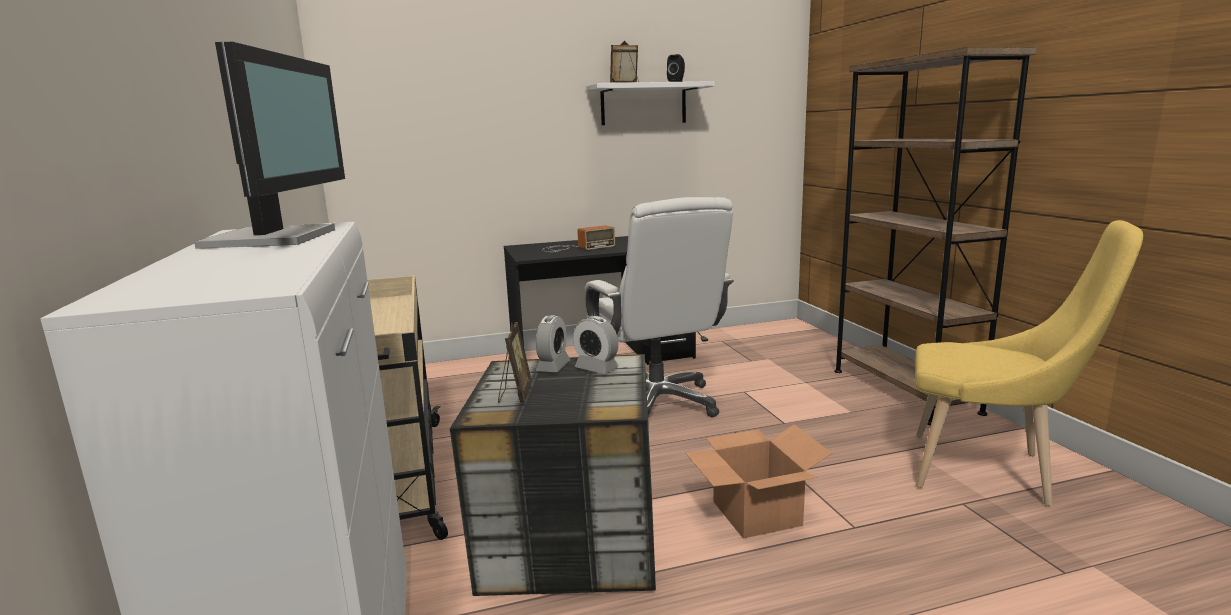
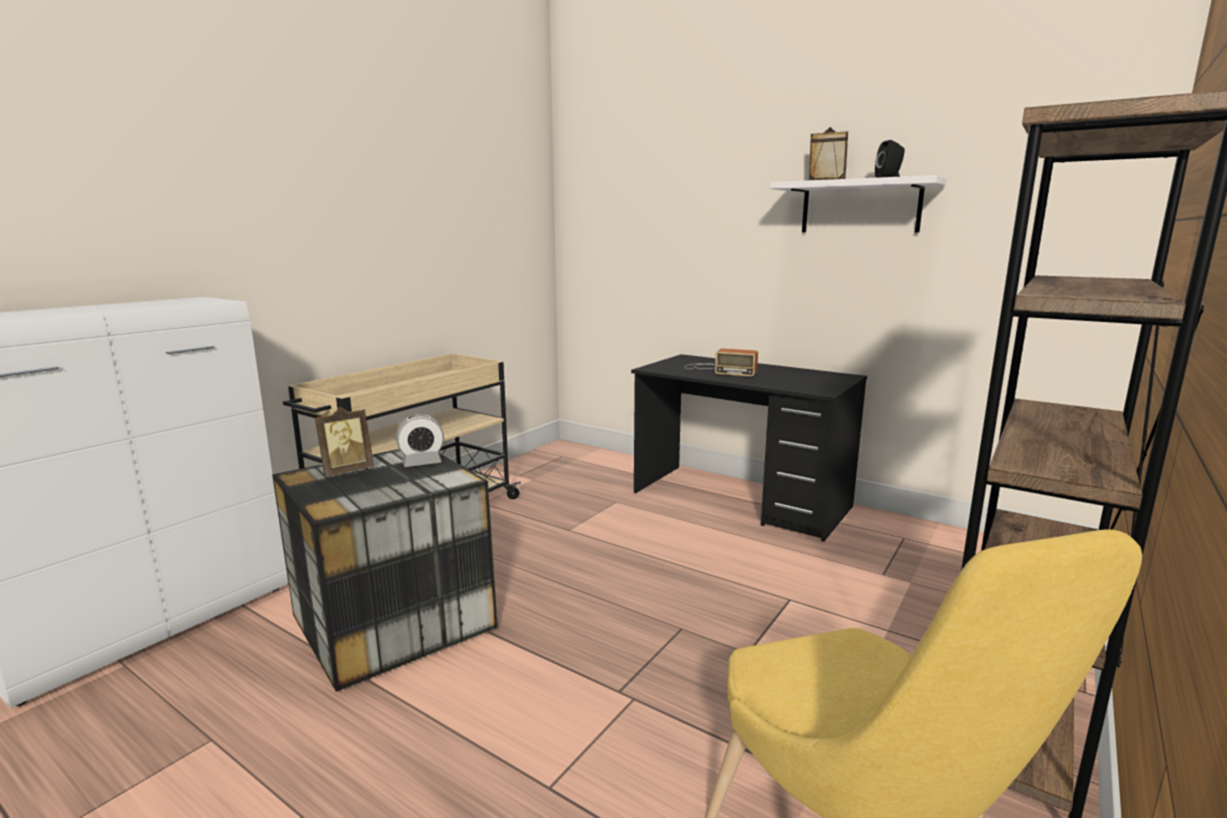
camera: 50 degrees right, 0 degrees up
(277, 238) = (151, 304): monitor -> none
(596, 368) = (428, 476): alarm clock -> none
(657, 403) = (683, 564): white office chair -> none
(757, 514) = (517, 705): cardboard box -> none

